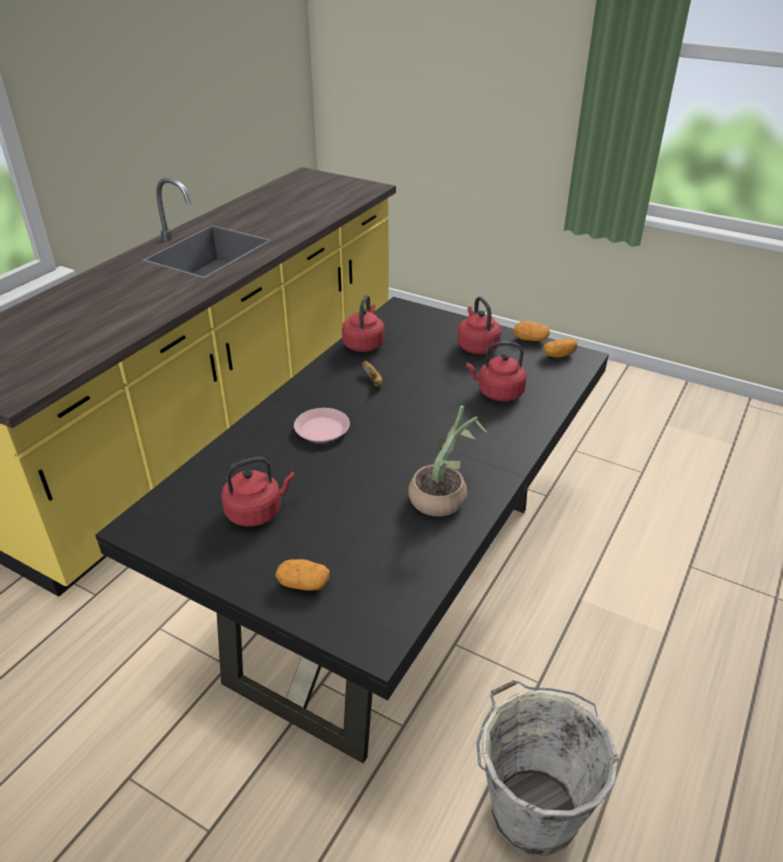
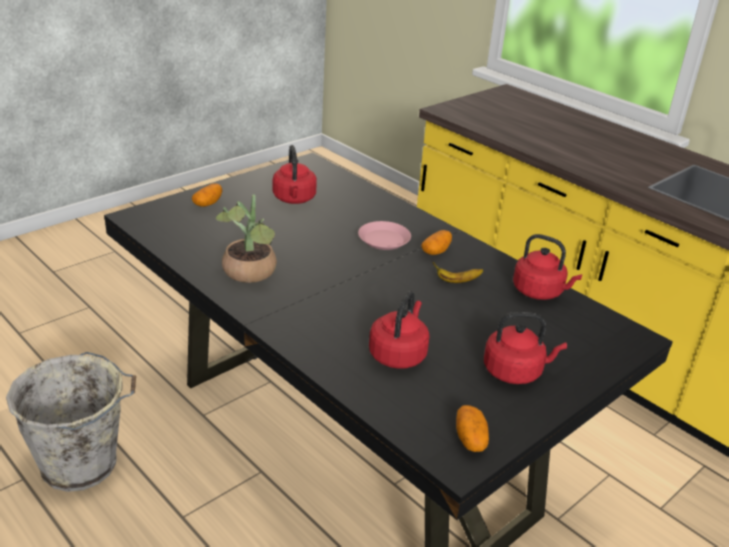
camera: 105 degrees right, 5 degrees down
(530, 339) = (523, 427): potato -> potato (436, 251)

